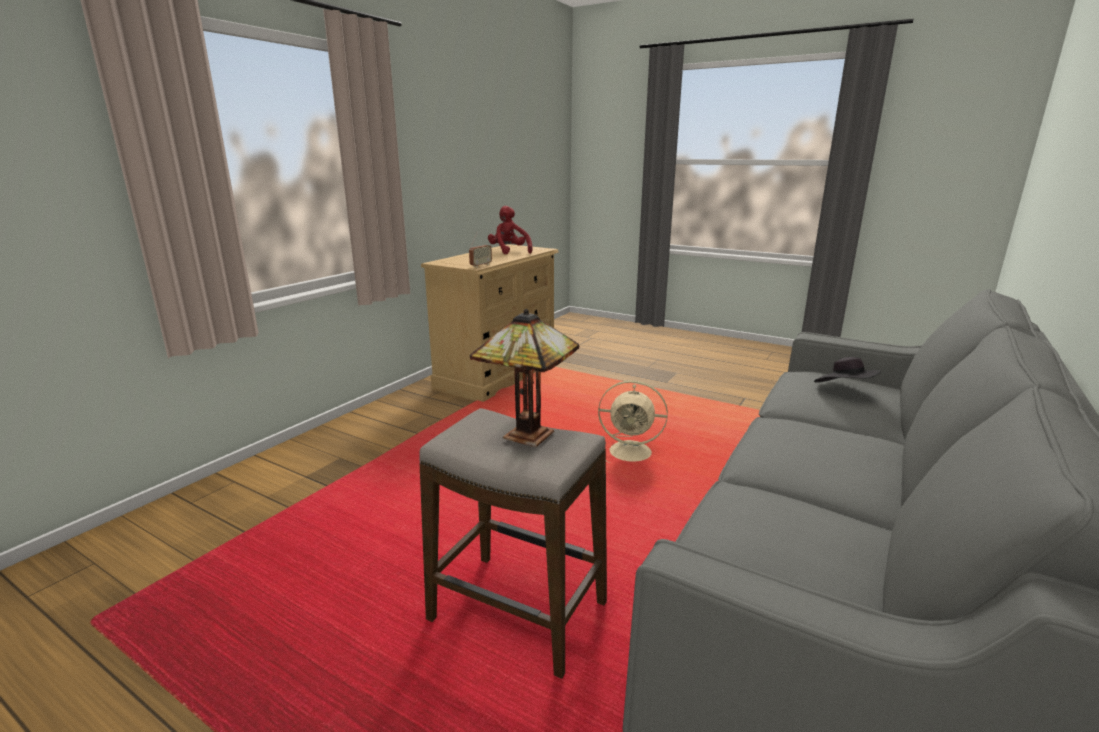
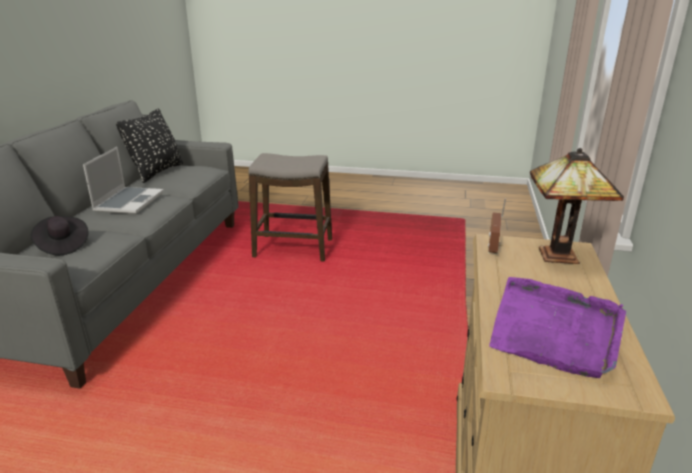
camera: 160 degrees right, 5 degrees up
(509, 252) = (554, 330): red plush toy -> purple tray
(524, 435) = (286, 162): table lamp -> table lamp (561, 255)
(632, 452) = (246, 357): beige fan -> none
(825, 451) = (129, 201): none -> laptop
(857, 575) = (156, 172): none -> black pillow

